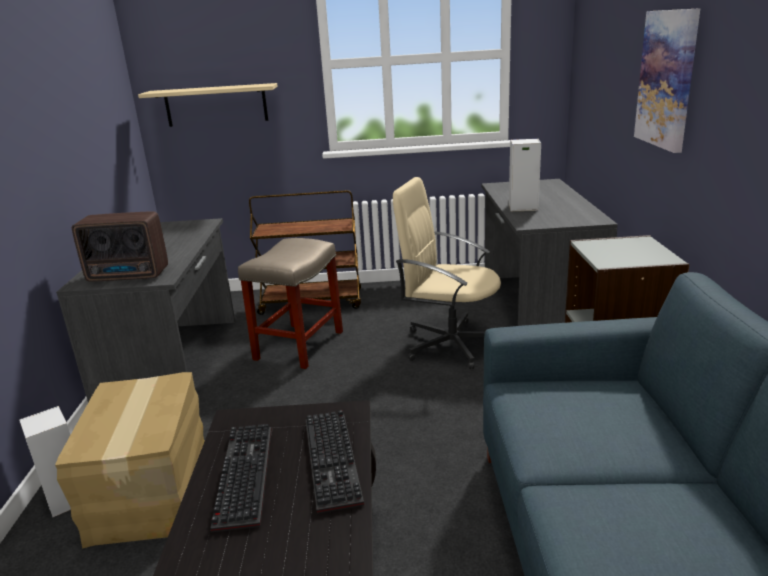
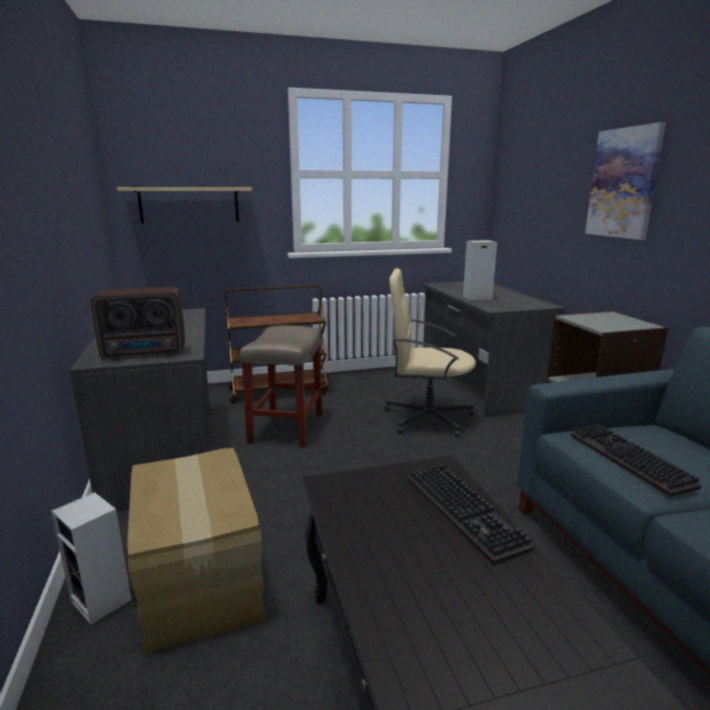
camera: 15 degrees left, 5 degrees down
(242, 475) = (381, 536): keyboard -> keyboard (625, 459)

